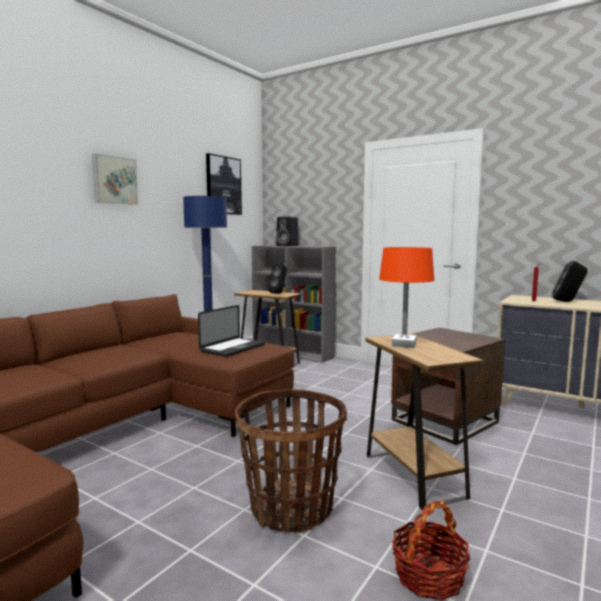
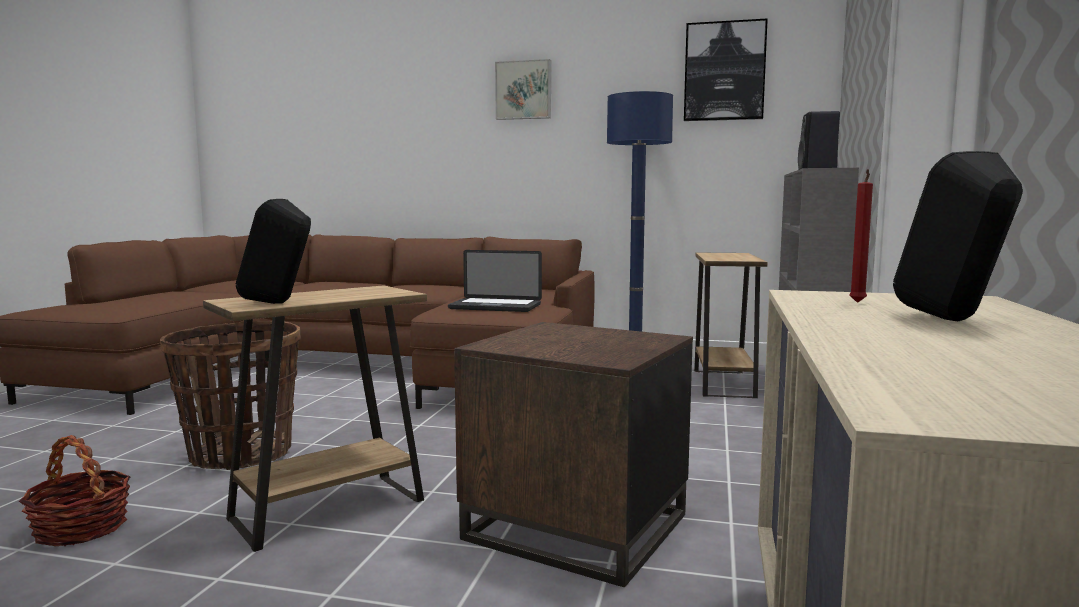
camera: 70 degrees right, 0 degrees up
(279, 293) = (733, 258): black speaker -> black speaker (279, 303)
(403, 344) = (334, 292): orange table lamp -> none

